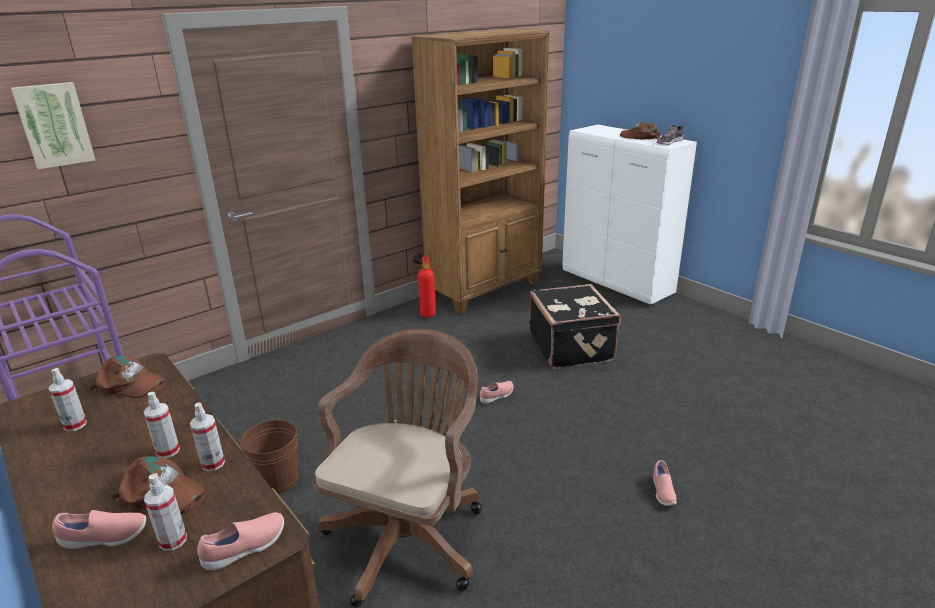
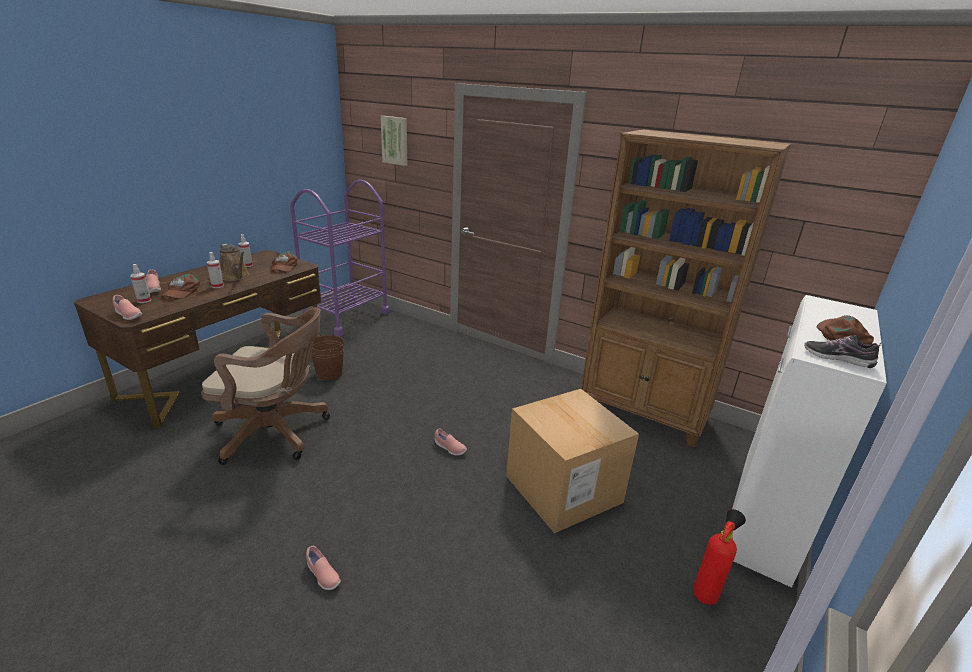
camera: 70 degrees right, 0 degrees up
(133, 434) = (235, 277): none -> brown watering can
(213, 463) = (202, 296): spray bottle -> none
(426, 314) = (567, 388): fire extinguisher -> fire extinguisher (706, 592)
(572, 347) = (563, 489): black suitcase -> cardboard box
(662, 492) = (322, 575): pink shoe -> pink shoe turned 120 degrees counterclockwise

